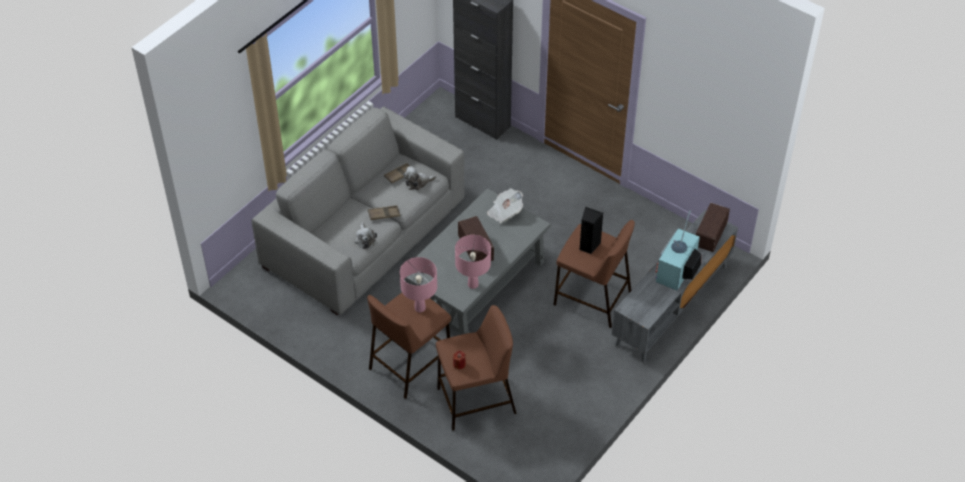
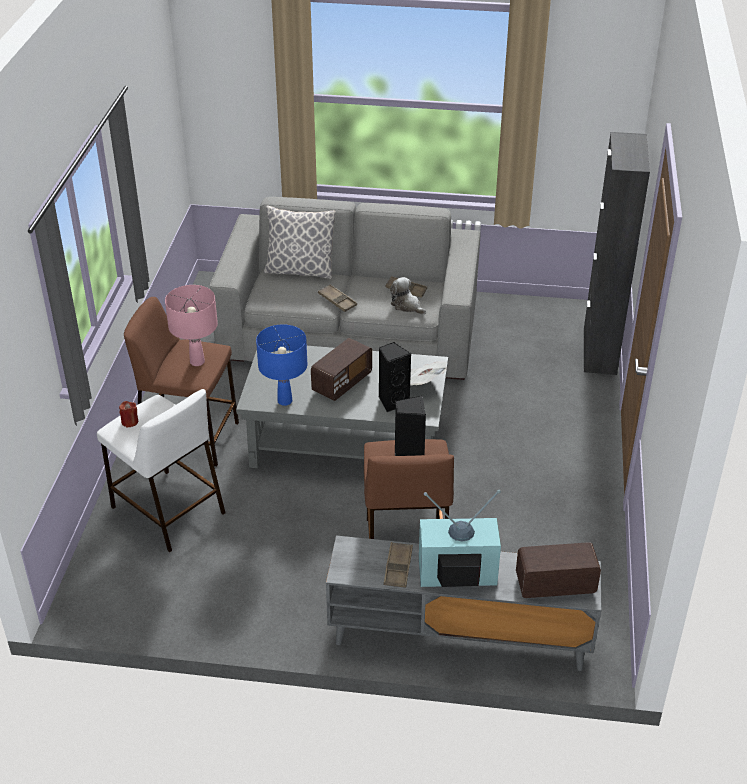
camera: 60 degrees right, 10 degrees down
(327, 219) = (300, 270): none -> pillow
(365, 239) = (289, 302): plush toy -> none
(473, 284) = (285, 401): pink table lamp -> blue table lamp
(475, 401) = (166, 509): brown stool -> white stool
(511, 233) = (392, 401): none -> black speaker
(657, 293) = (398, 568): none -> brown tray

